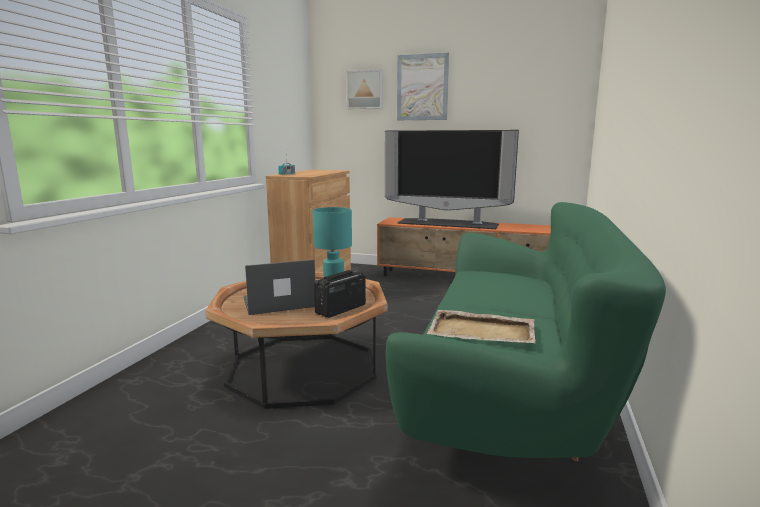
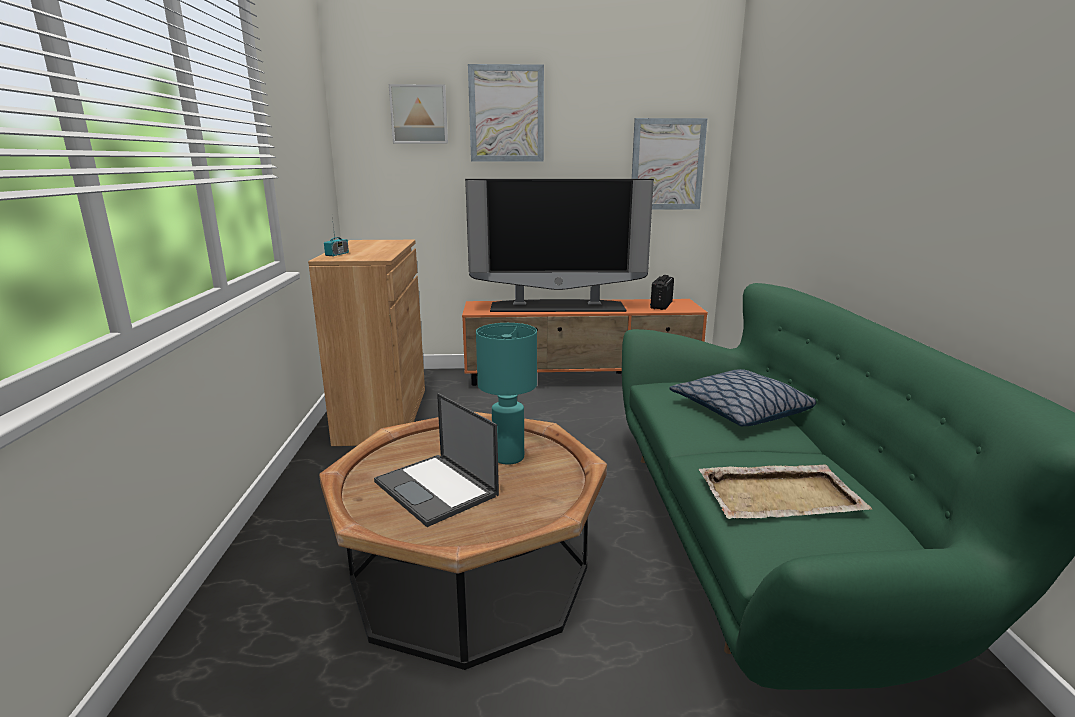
camera: 20 degrees left, 5 degrees up
(278, 303) = (437, 489): laptop -> laptop turned 90 degrees counterclockwise
(340, 309) = (543, 485): radio -> radio (661, 305)
(516, 290) = (739, 411): none -> pillow
(541, 121) = (667, 164): none -> picture

